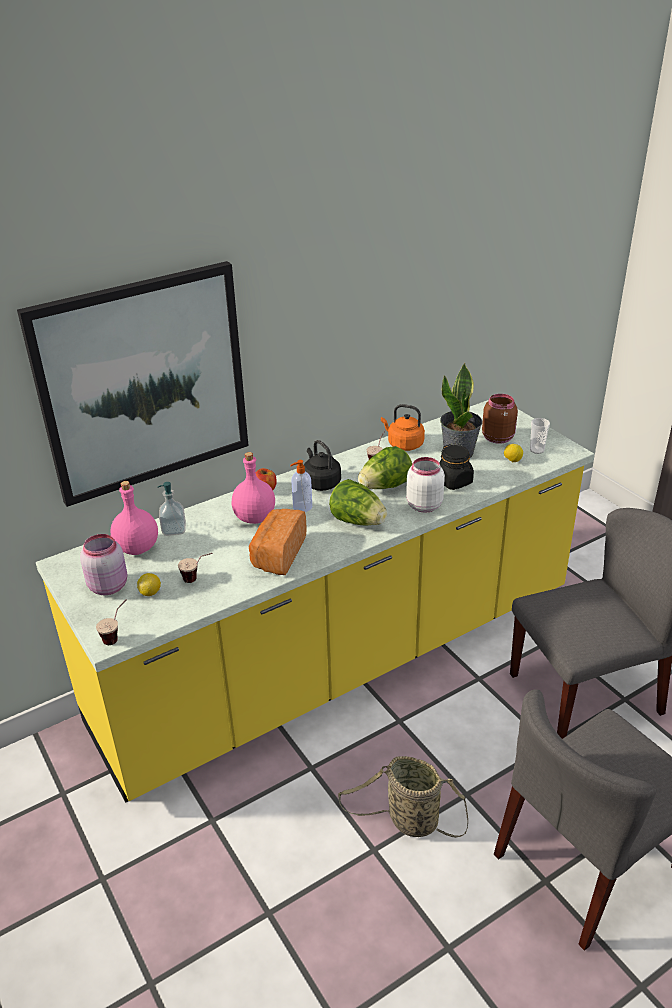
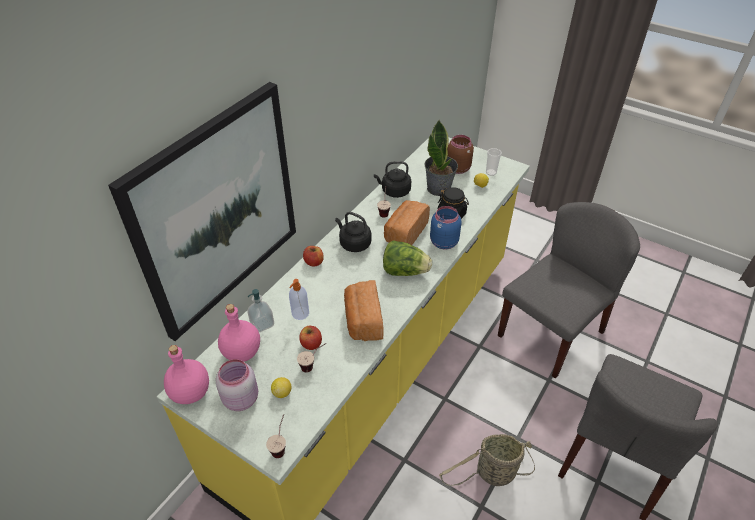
camera: 25 degrees left, 10 degrees up
(209, 560) = (311, 344): none -> apple
(254, 517) = (321, 292): pink bottle -> pink bottle (190, 392)
(302, 507) = (353, 270): soap dispenser -> soap dispenser (300, 314)
(385, 486) = (405, 233): lettuce -> bread
(403, 444) = (394, 191): orange kettle -> black kettle
(423, 505) = (443, 242): white jar -> blue jar

